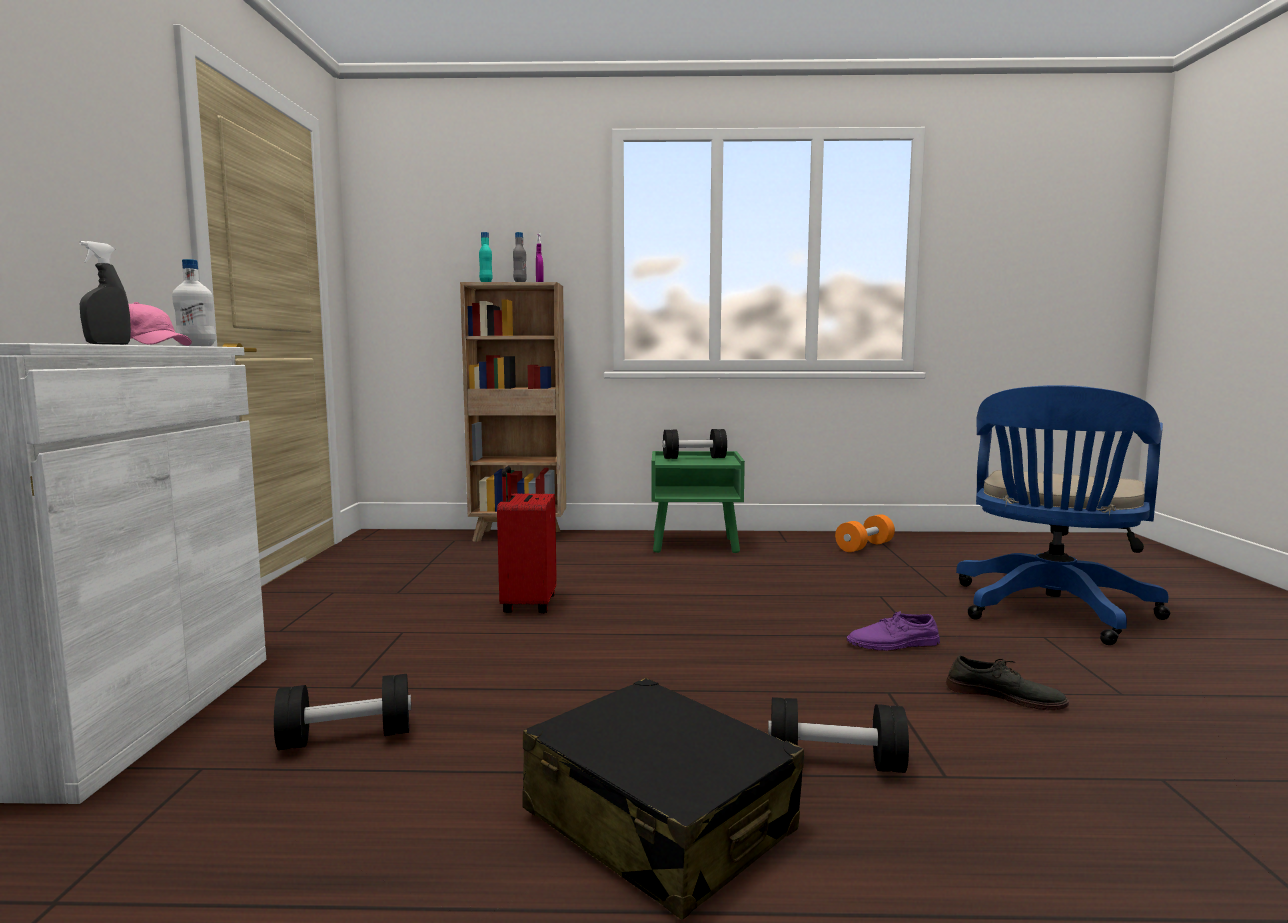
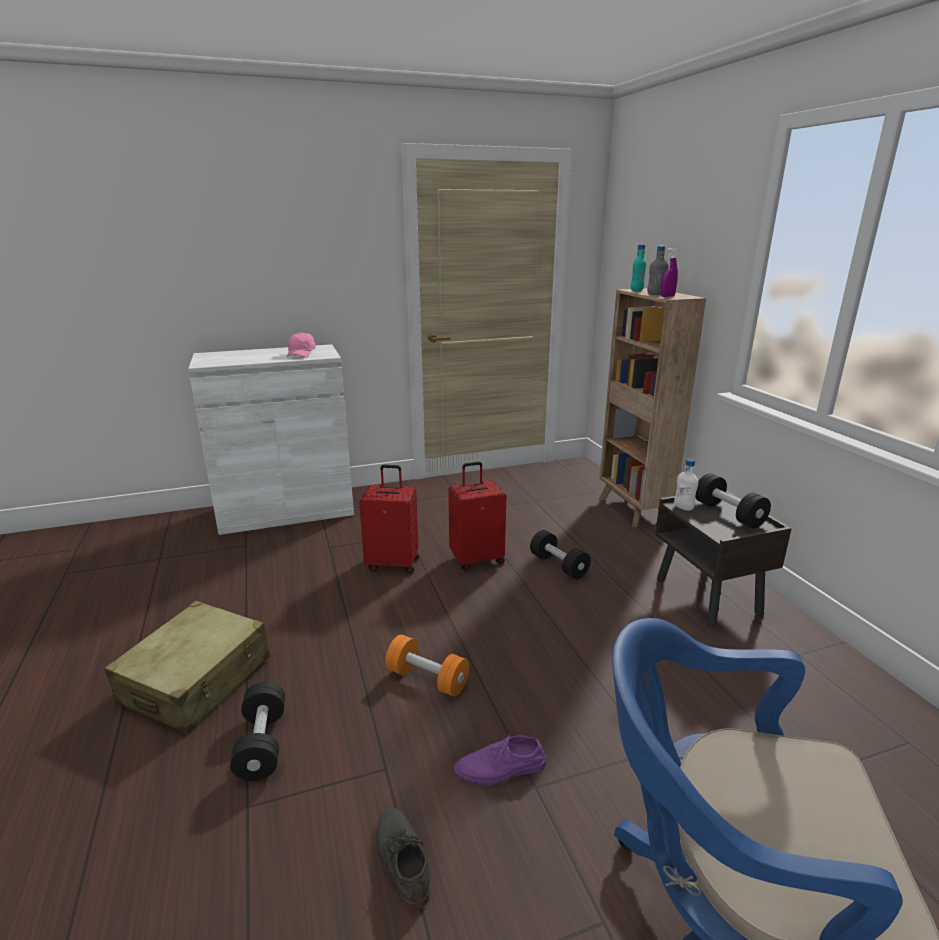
camera: 70 degrees right, 15 degrees up
(108, 344) = (258, 359): grey spray bottle -> none
(196, 346) = (326, 354): white bottle -> white bottle (683, 508)
(346, 738) = (275, 566): black dumbbell -> black dumbbell (558, 565)
(472, 648) = (393, 563): none -> red suitcase
(659, 822) = (197, 680): black suitcase -> beige suitcase
(696, 545) = (708, 597): green nightstand -> brown nightstand
(864, 547) = (860, 726): orange dumbbell -> orange dumbbell (427, 679)
(893, 644) = (500, 768): purple shoe -> purple shoe turned 75 degrees counterclockwise
(1004, 696) = (401, 859): grey shoe -> grey shoe turned 150 degrees clockwise

